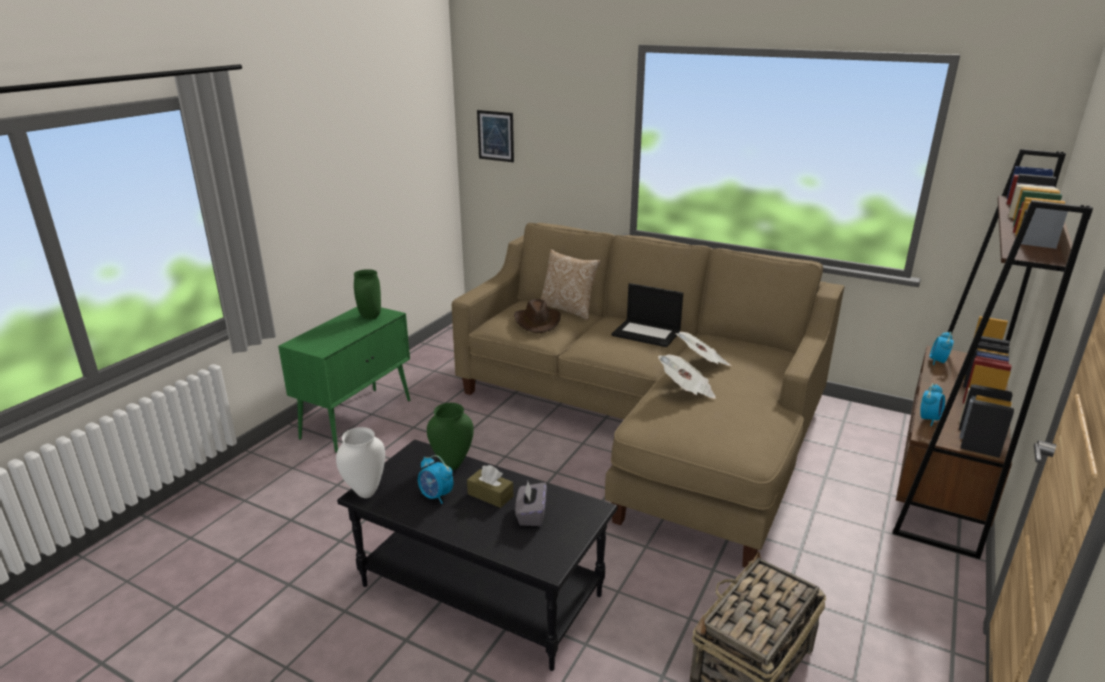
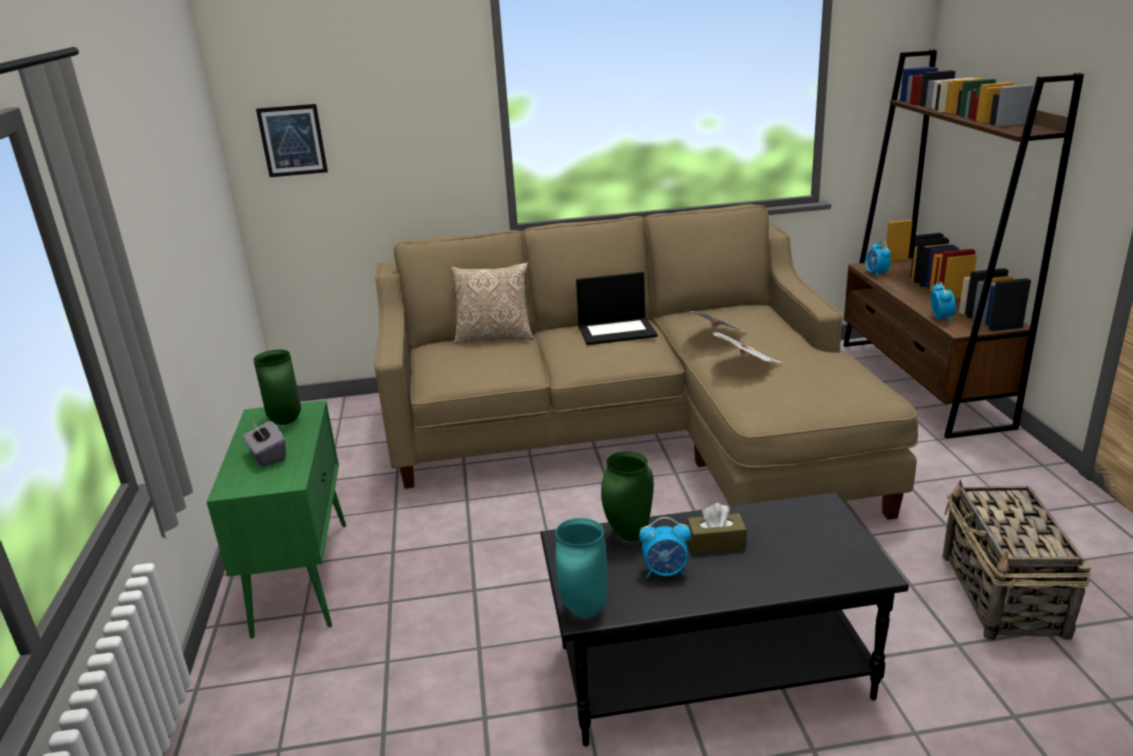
camera: 35 degrees left, 0 degrees up
(366, 493) = (585, 611): white vase -> turquoise vase
(531, 514) = (782, 539): grey tissue box -> grey tissue box (267, 456)
(537, 322) = (486, 359): brown hat -> none

